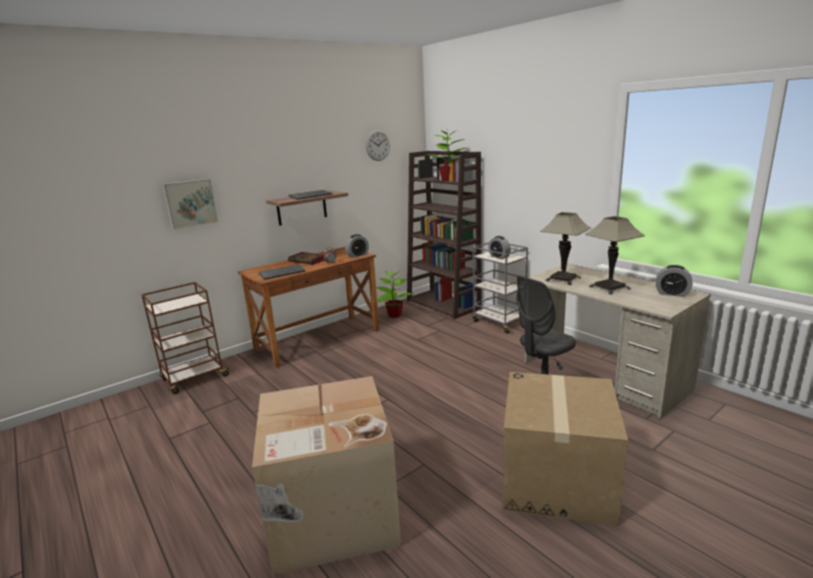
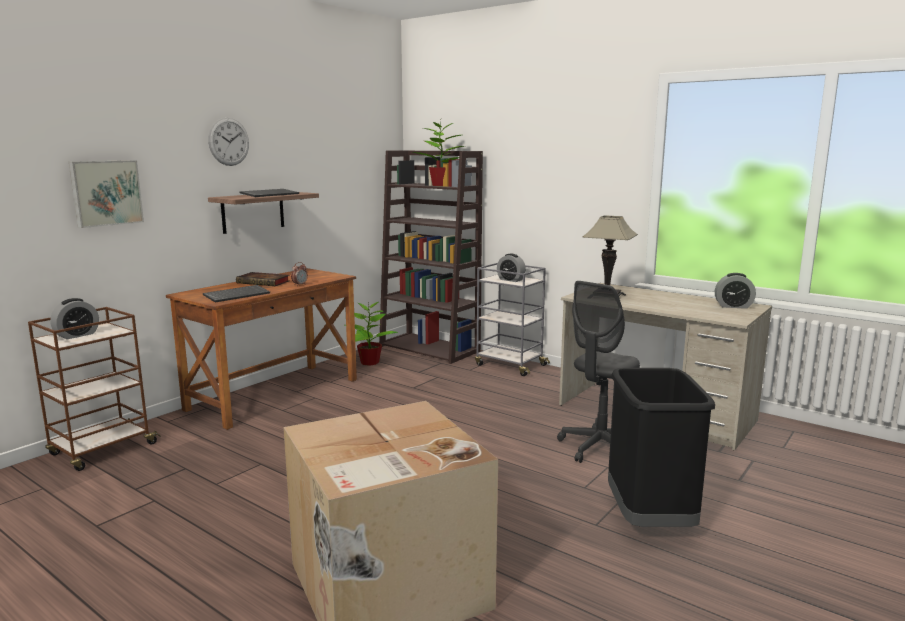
camera: 15 degrees left, 5 degrees down
(357, 255) = (331, 277): alarm clock -> alarm clock (77, 335)
(377, 145) = (348, 137): wall clock -> wall clock (229, 142)
(557, 480) = (650, 520): cardboard box -> black trash can
(609, 287) = (664, 302): table lamp -> none

